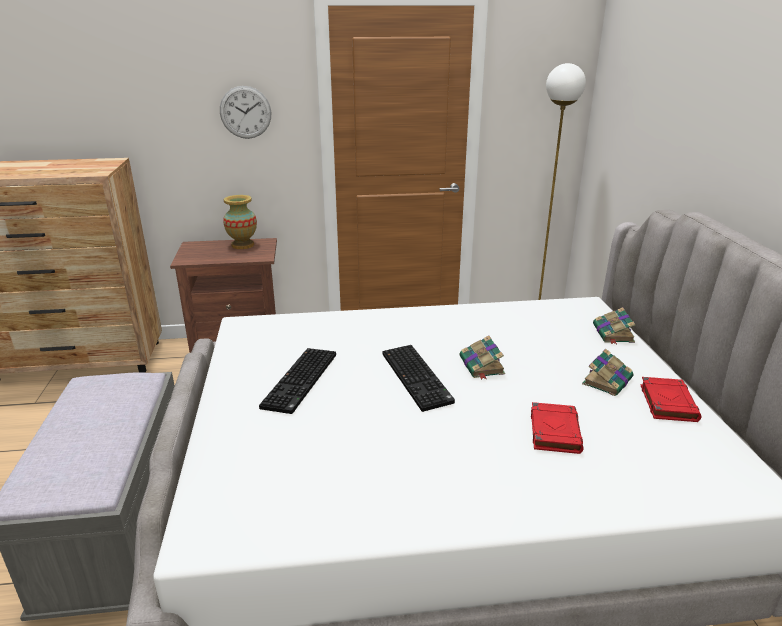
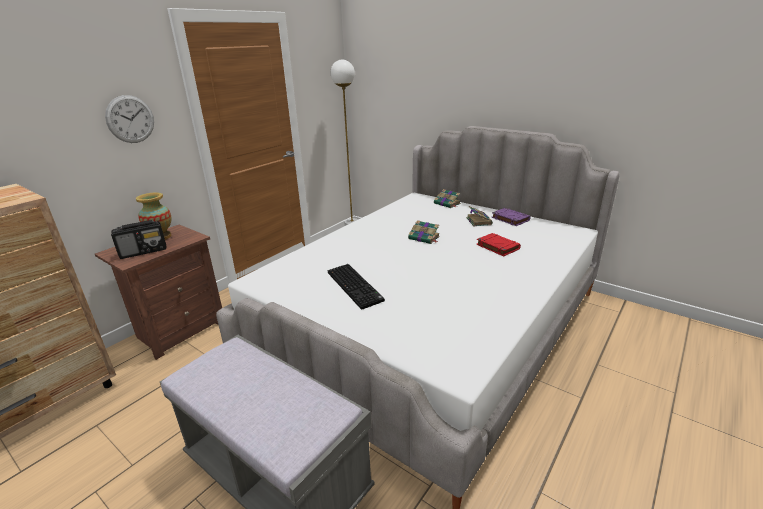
camera: 45 degrees left, 0 degrees up
(209, 254) = (144, 251): none -> radio
(418, 378) = (408, 255): keyboard -> none
(667, 402) = (509, 219): red book -> purple book

